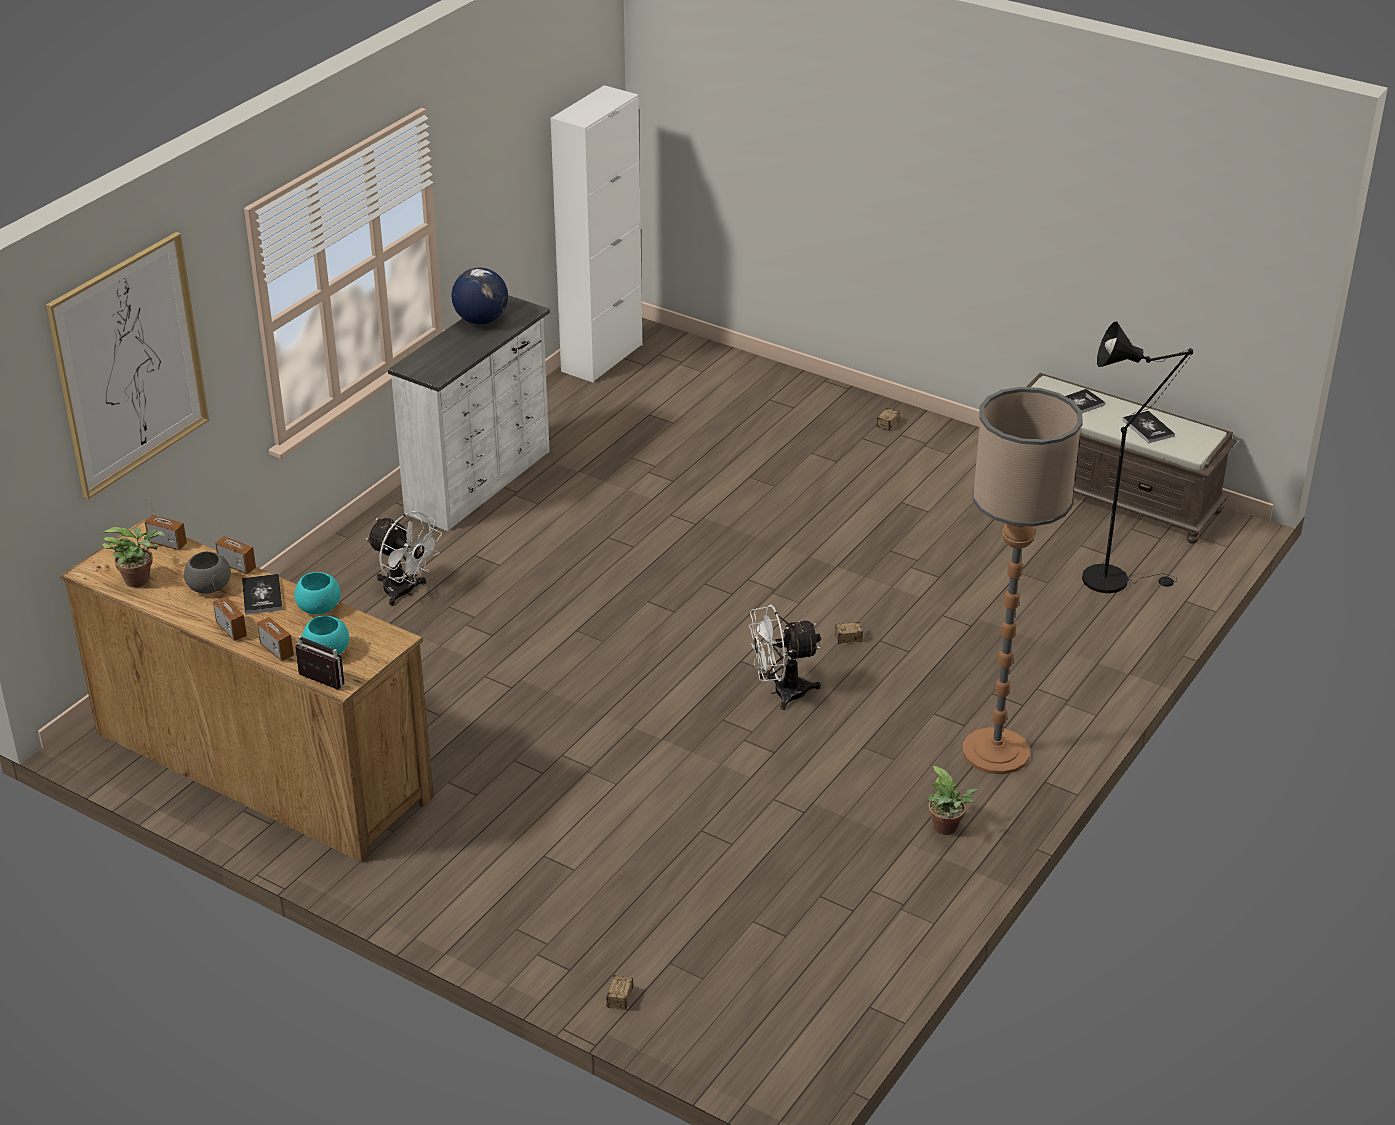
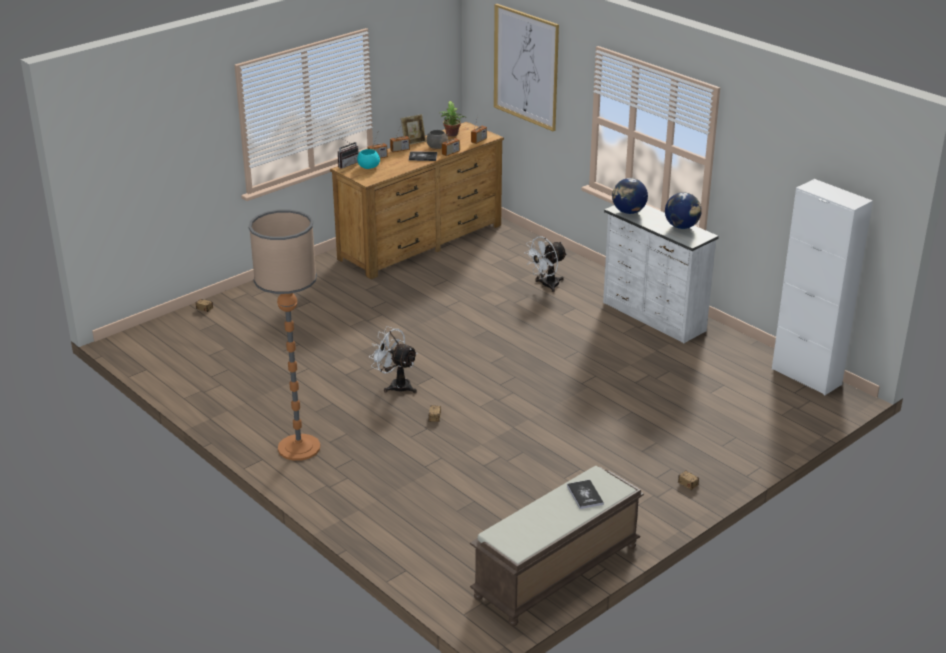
camera: 105 degrees right, 5 degrees down
(185, 620) = (413, 142): none -> picture frame
(318, 608) = (404, 167): turquoise bowl -> none
(442, 365) = (628, 212): none -> globe
(781, 692) = (396, 385): white fan -> white fan turned 60 degrees counterclockwise
(947, 829) = (247, 417): potted plant -> none
(1114, 579) = (447, 543): black floor lamp -> none
(1148, 428) = (538, 521): book -> none

